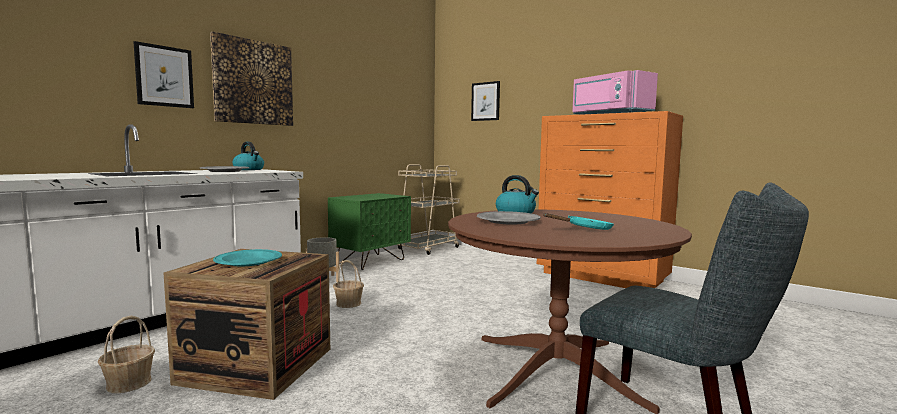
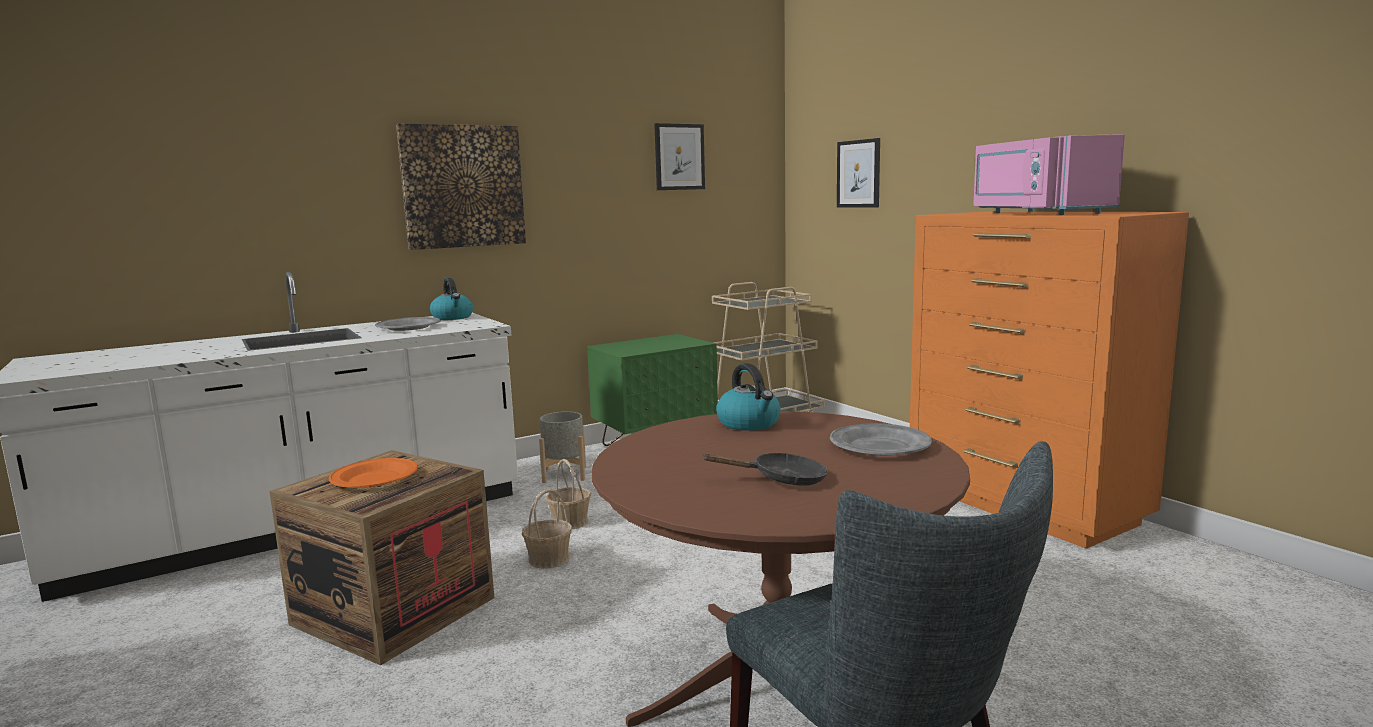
camera: 20 degrees right, 5 degrees up
(128, 383) = (250, 616): basket -> basket (548, 559)
(164, 76) = (337, 196): picture -> picture (679, 157)
(249, 261) = (375, 478): turquoise plate -> orange plate
(507, 221) = (696, 449): grey plate -> grey plate (879, 446)
(585, 229) = (782, 479): turquoise frying pan -> black frying pan

